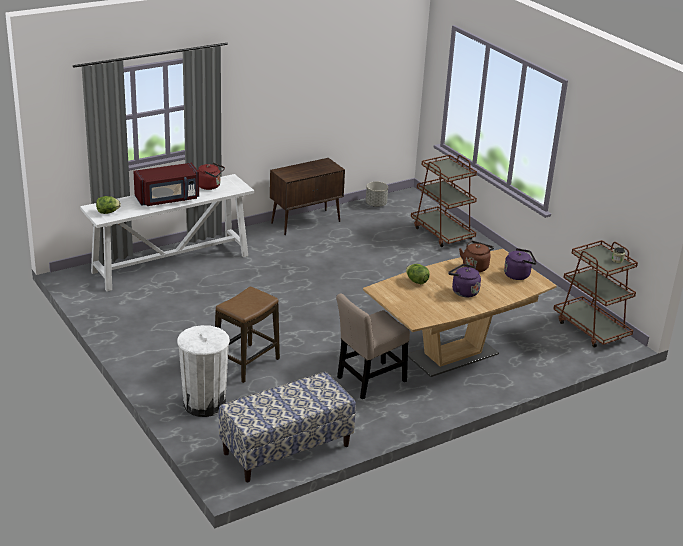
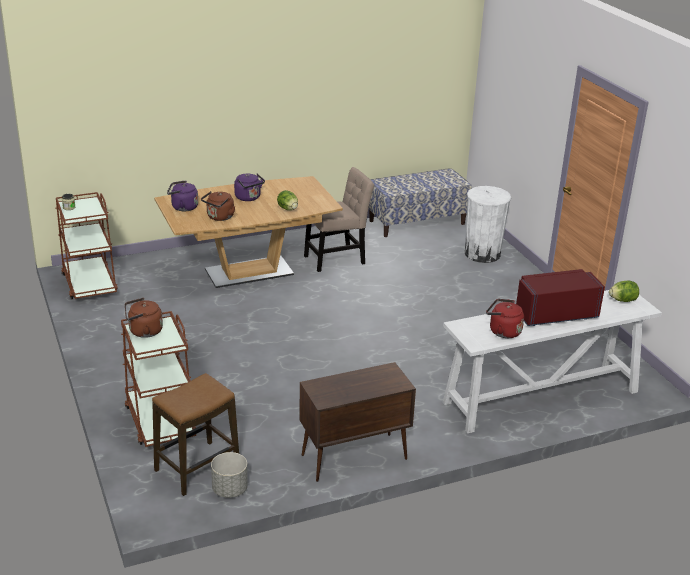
camera: 170 degrees left, 0 degrees up
(246, 363) = (446, 280): stool -> stool (197, 468)
(457, 171) = (143, 331): none -> brown kettle

